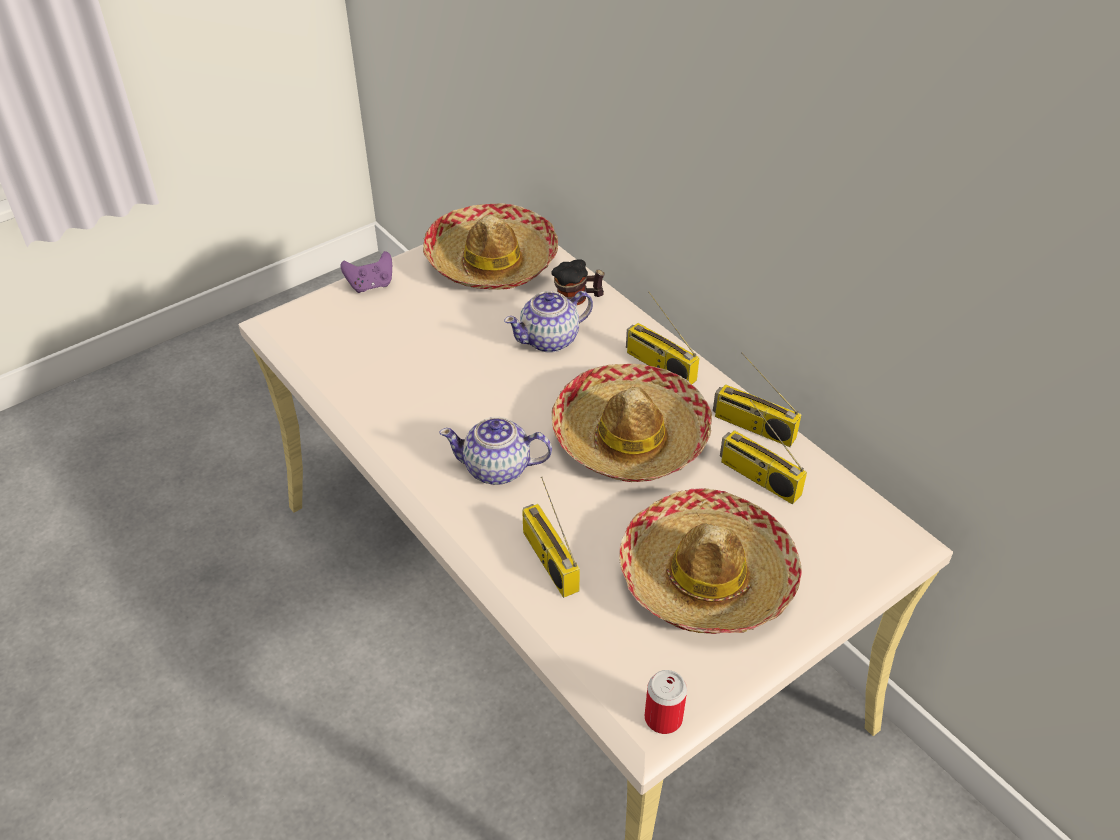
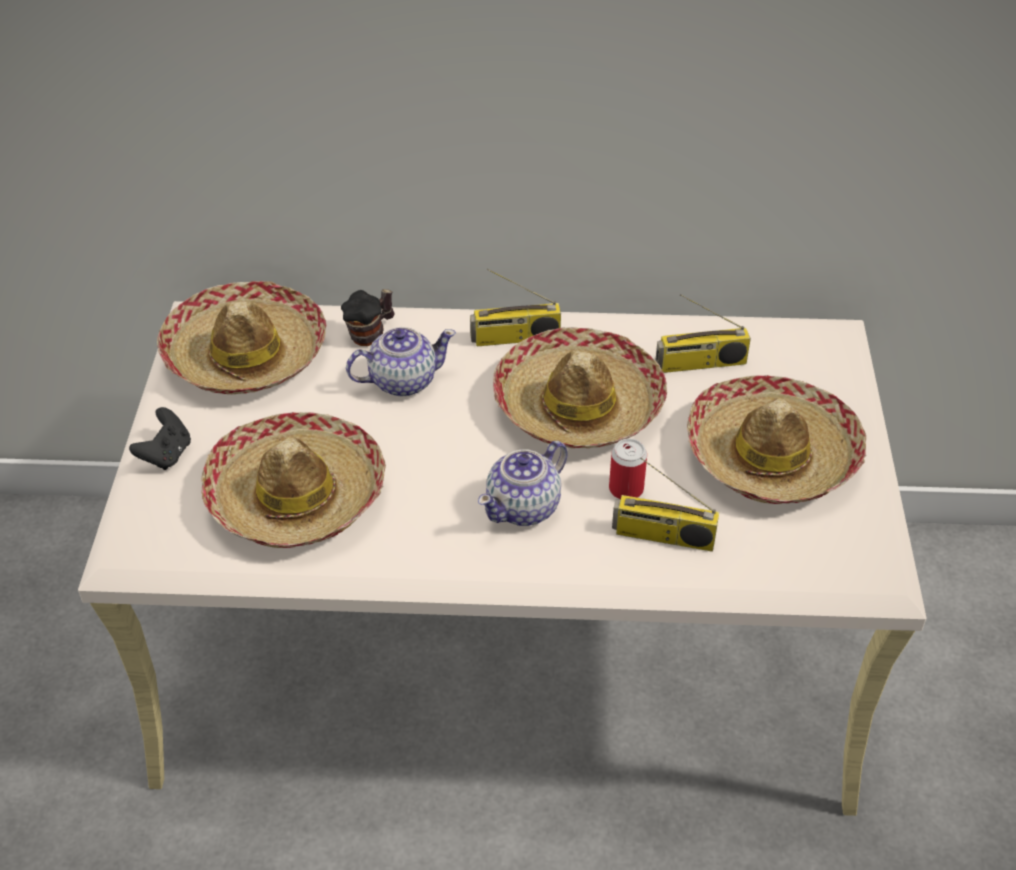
camera: 50 degrees left, 0 degrees up
(371, 285) = (166, 454): purple game controller -> black game controller
(394, 358) = (296, 495): none -> hat
(550, 339) = (402, 381): teapot -> teapot turned 120 degrees counterclockwise
(663, 718) = (884, 564): can -> can (626, 489)
(752, 427) = (644, 332): radio -> none

